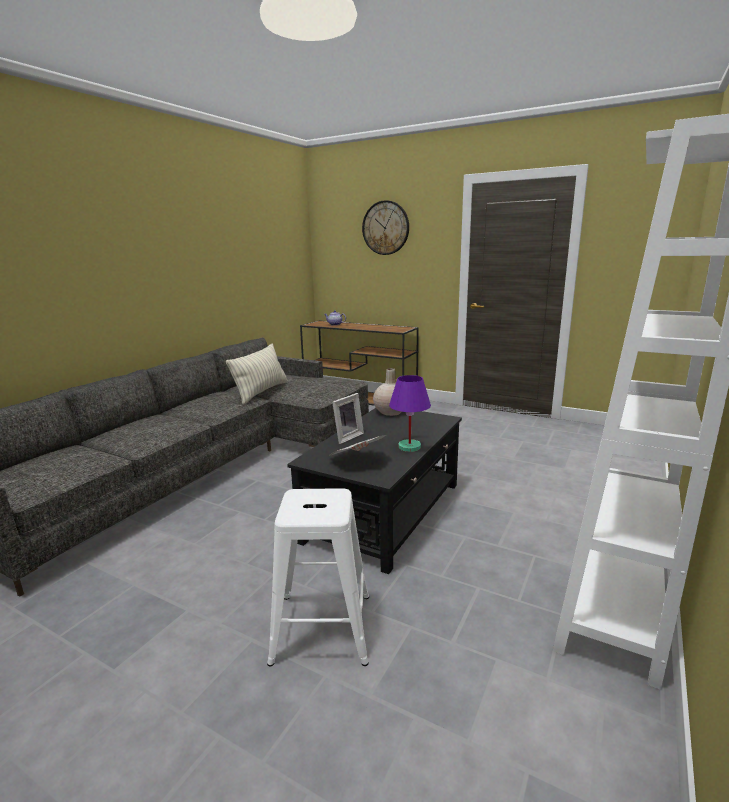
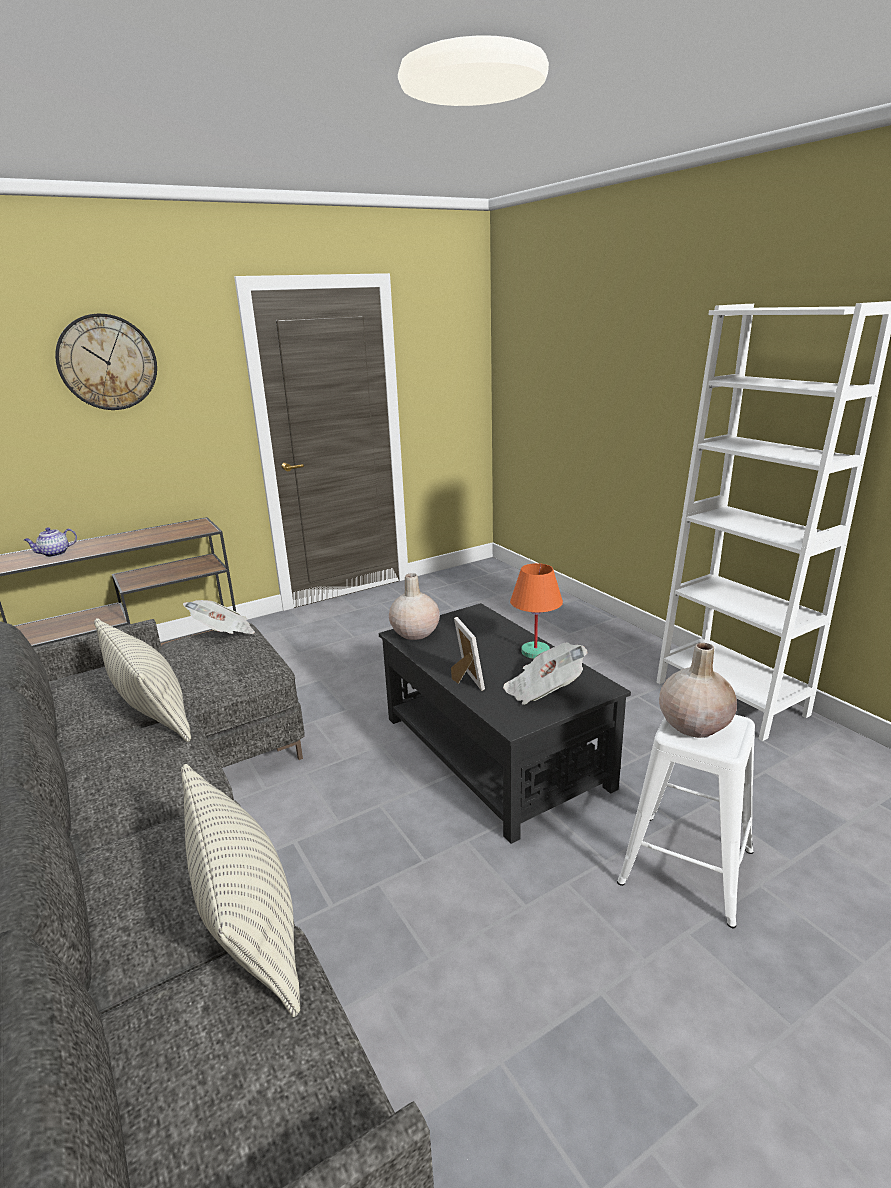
camera: 60 degrees left, 5 degrees up
(125, 450) = (248, 923): none -> pillow
(315, 499) = (694, 725): none -> beige vase
(344, 381) = (224, 633): none -> newspaper
(409, 447) = (535, 652): purple table lamp -> orange table lamp

